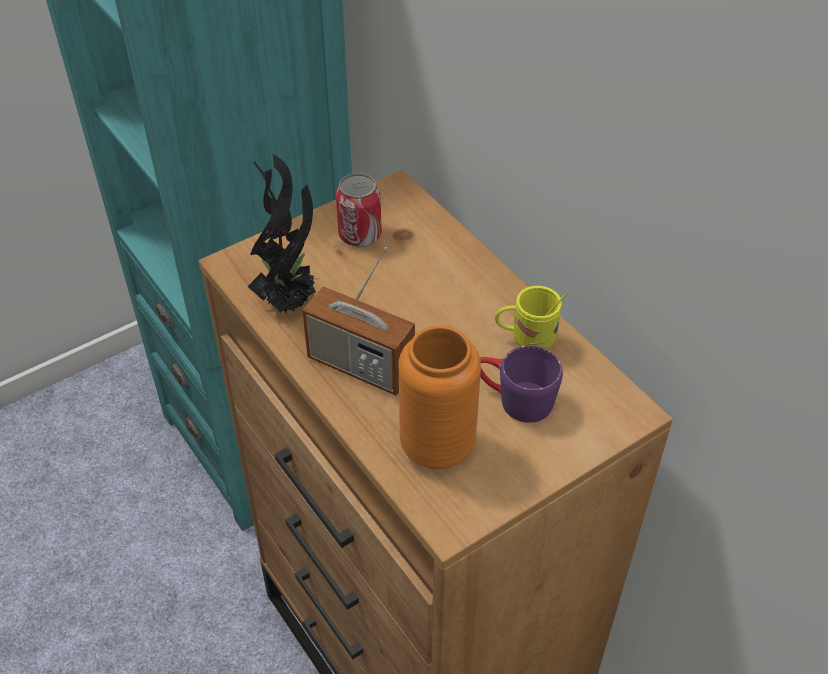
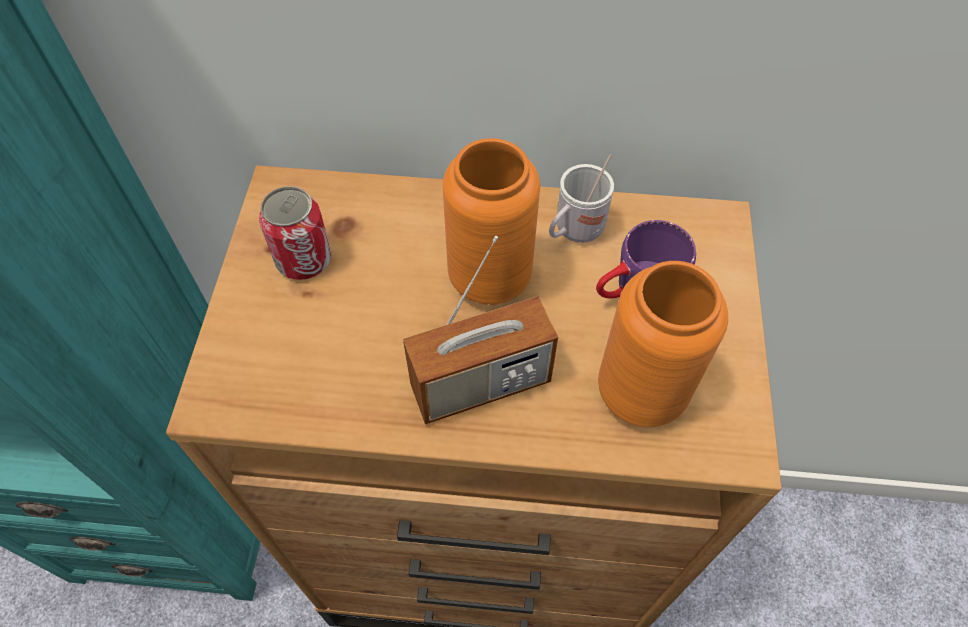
camera: 50 degrees left, 10 degrees up
(290, 301) = (328, 386): potted plant -> none
(441, 322) = (489, 278): none -> orange vase
(526, 340) = (574, 232): yellow mug -> white mug

